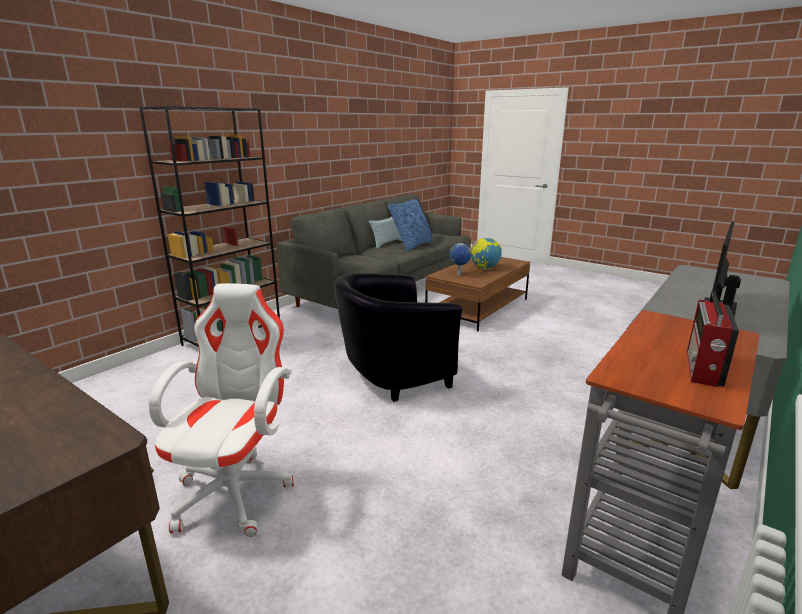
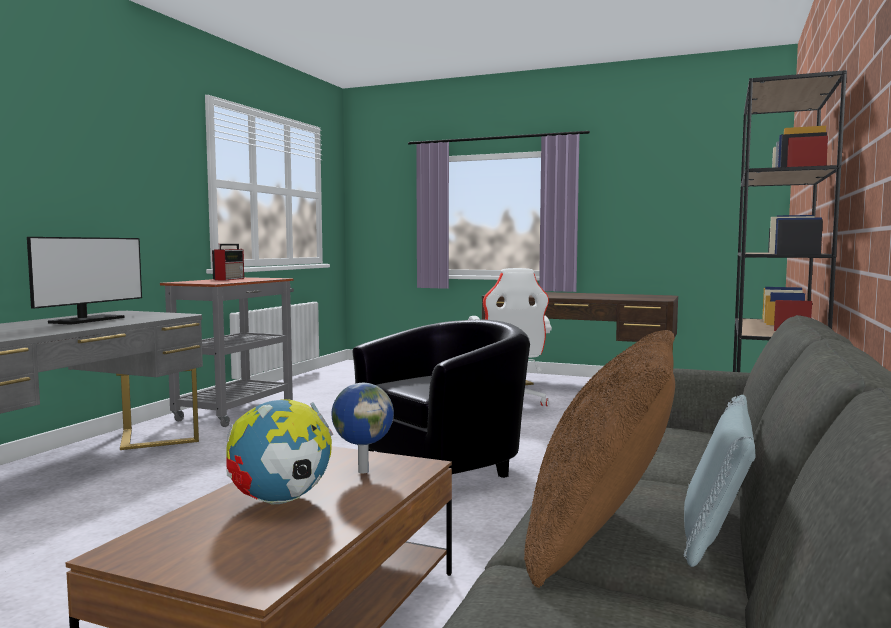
camera: 165 degrees right, 15 degrees down
(412, 245) = (602, 541): blue pillow -> brown pillow

